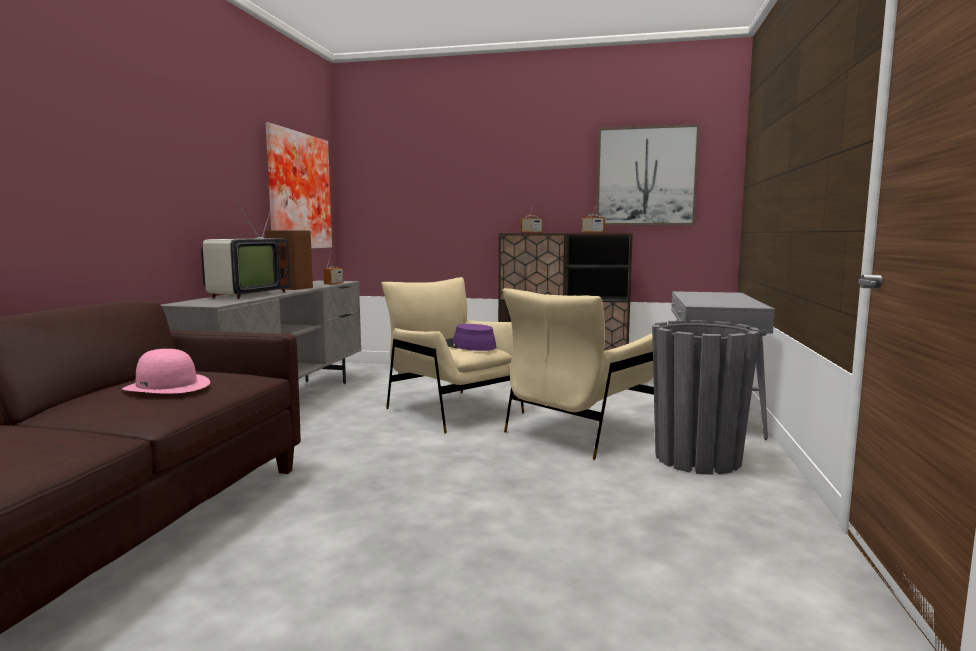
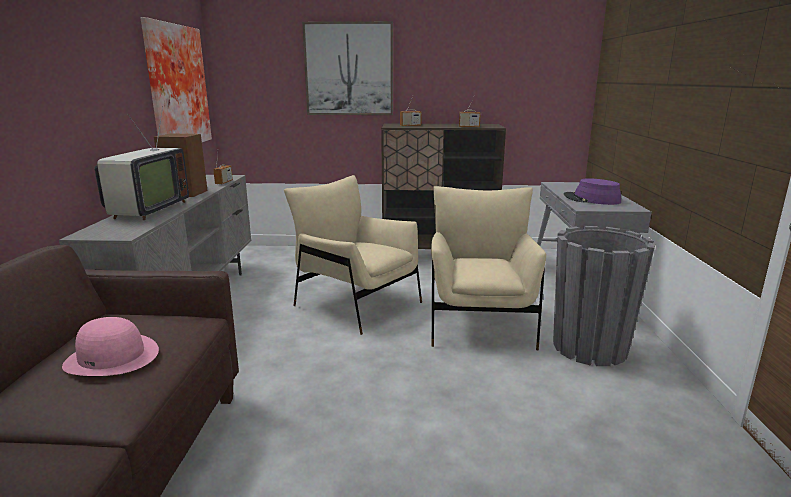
camera: 10 degrees left, 10 degrees up
(470, 346) = (373, 247): purple hat -> purple hat (591, 199)
(580, 432) = (479, 322): beige armchair -> beige armchair turned 150 degrees clockwise
(646, 176) = (512, 70): picture -> picture (349, 69)

